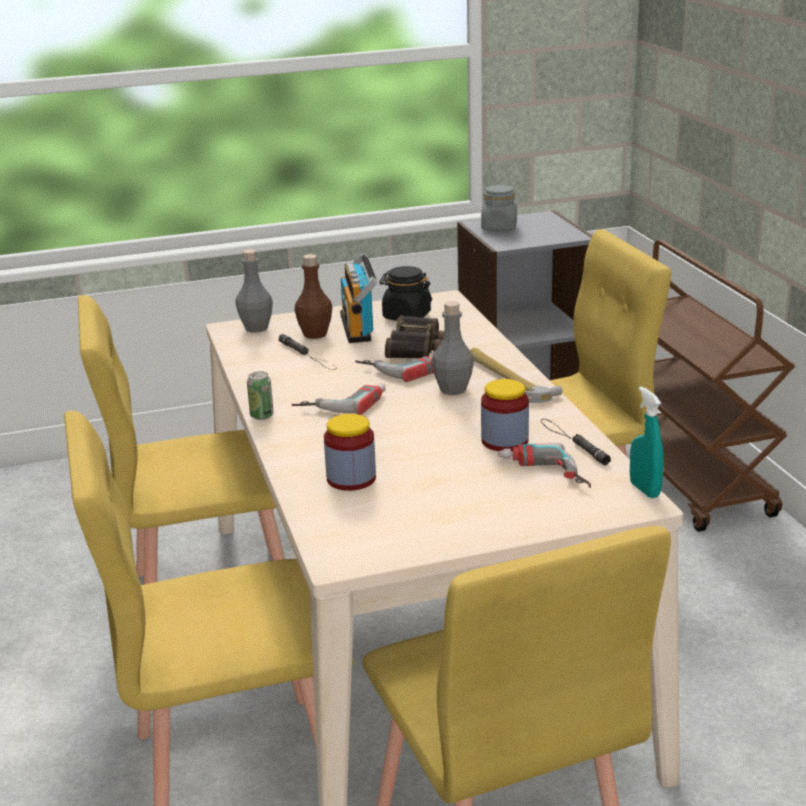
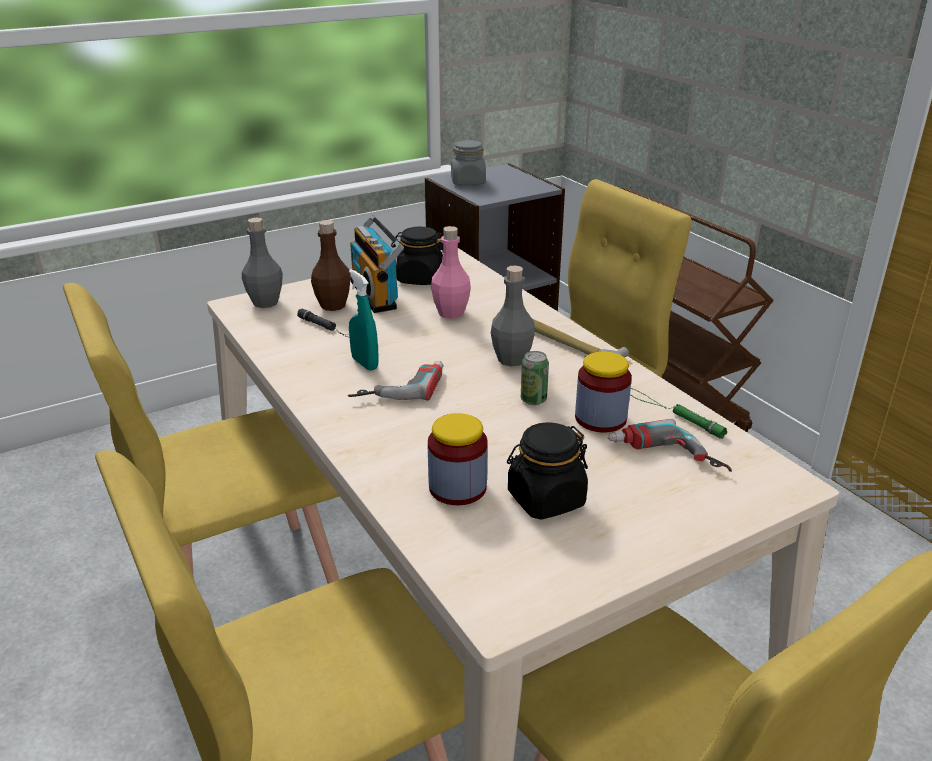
camera: 15 degrees left, 5 degrees up
(262, 416) = (316, 412): can -> can (533, 400)
(402, 368) = (445, 338): power drill -> none
(419, 347) = (451, 313): binoculars -> pink bottle
(419, 493) = (545, 499): none -> black jar
(573, 442) = (671, 412): black flashlight -> green flashlight
(644, 490) = (781, 466): turquoise spray bottle -> turquoise spray bottle (365, 363)

